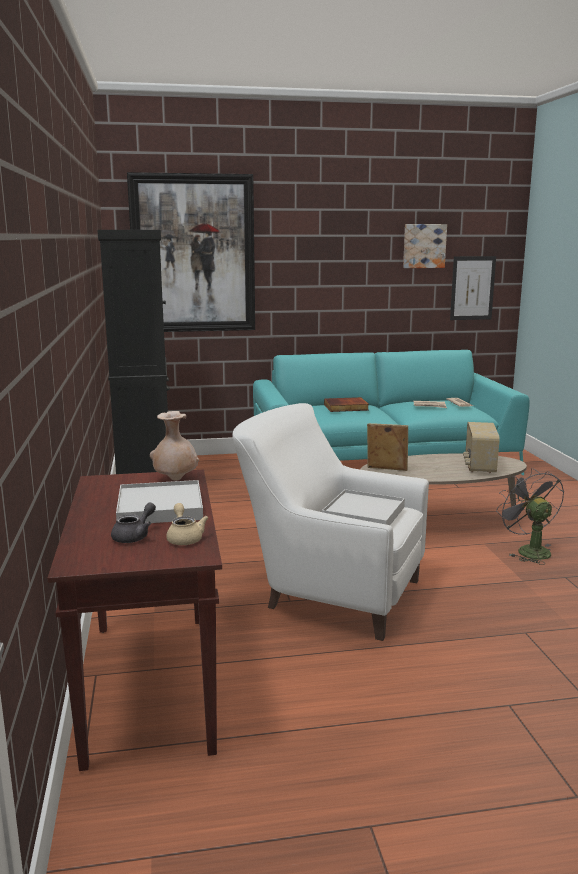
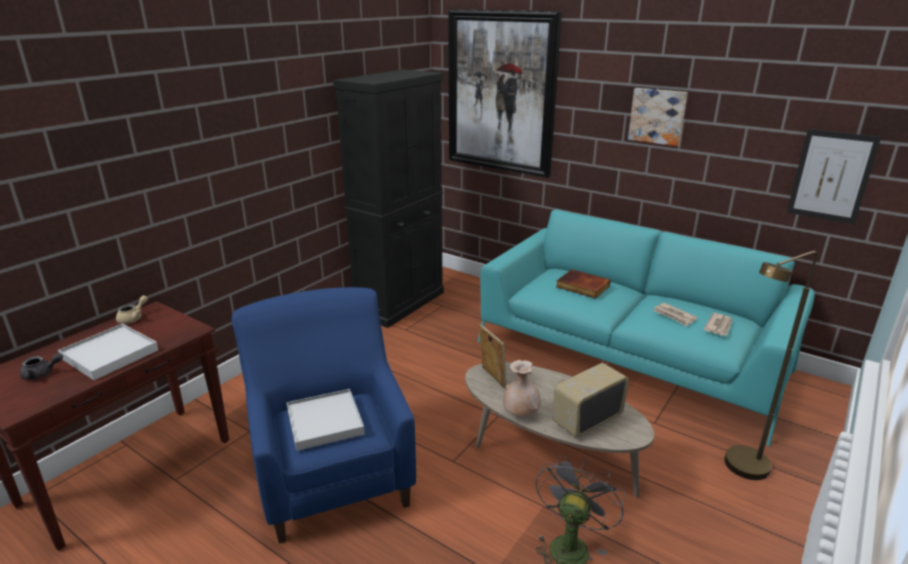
camera: 45 degrees right, 10 degrees up
(176, 480) = (177, 331): beige vase -> beige vase (520, 413)
(184, 538) = (50, 391): beige teapot -> beige teapot (133, 318)
(328, 593) = (332, 471): white armchair -> blue armchair
(424, 246) = (763, 110): picture -> picture (657, 116)
(532, 489) = (740, 470): none -> brown floor lamp

